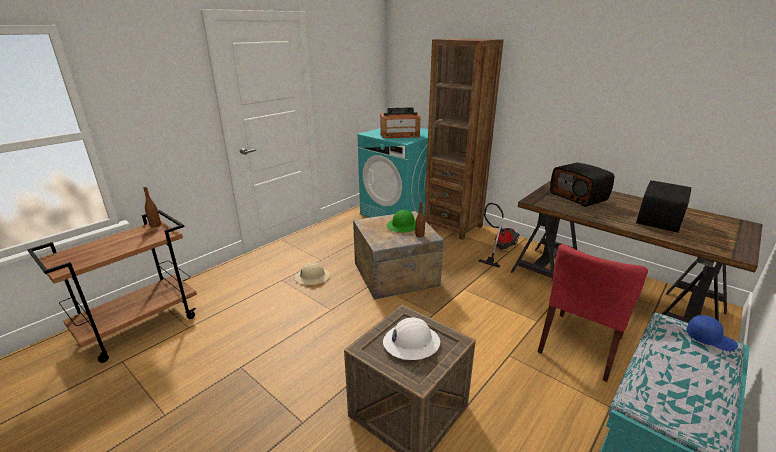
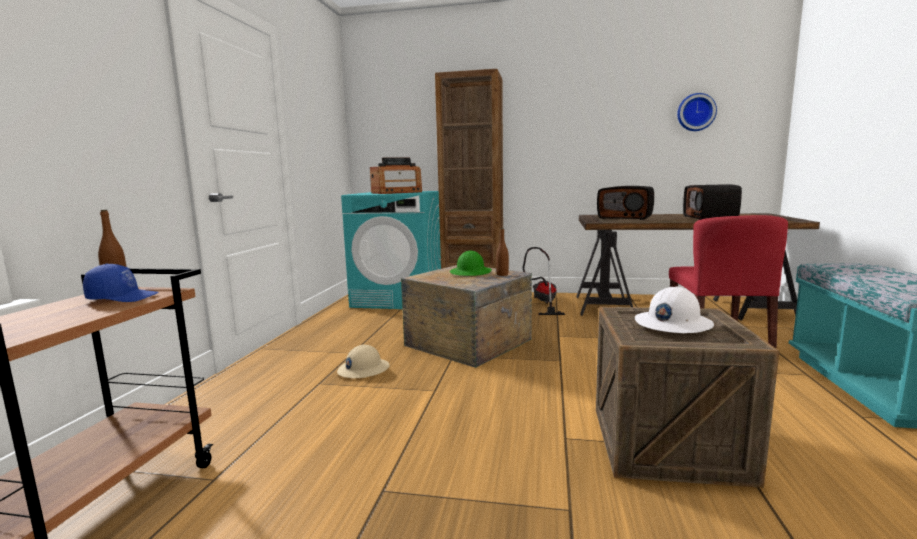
camera: 30 degrees left, 15 degrees down
(701, 96) = (695, 112): none -> wall clock
(709, 339) = (864, 264): blue cap -> blue cap (123, 297)

